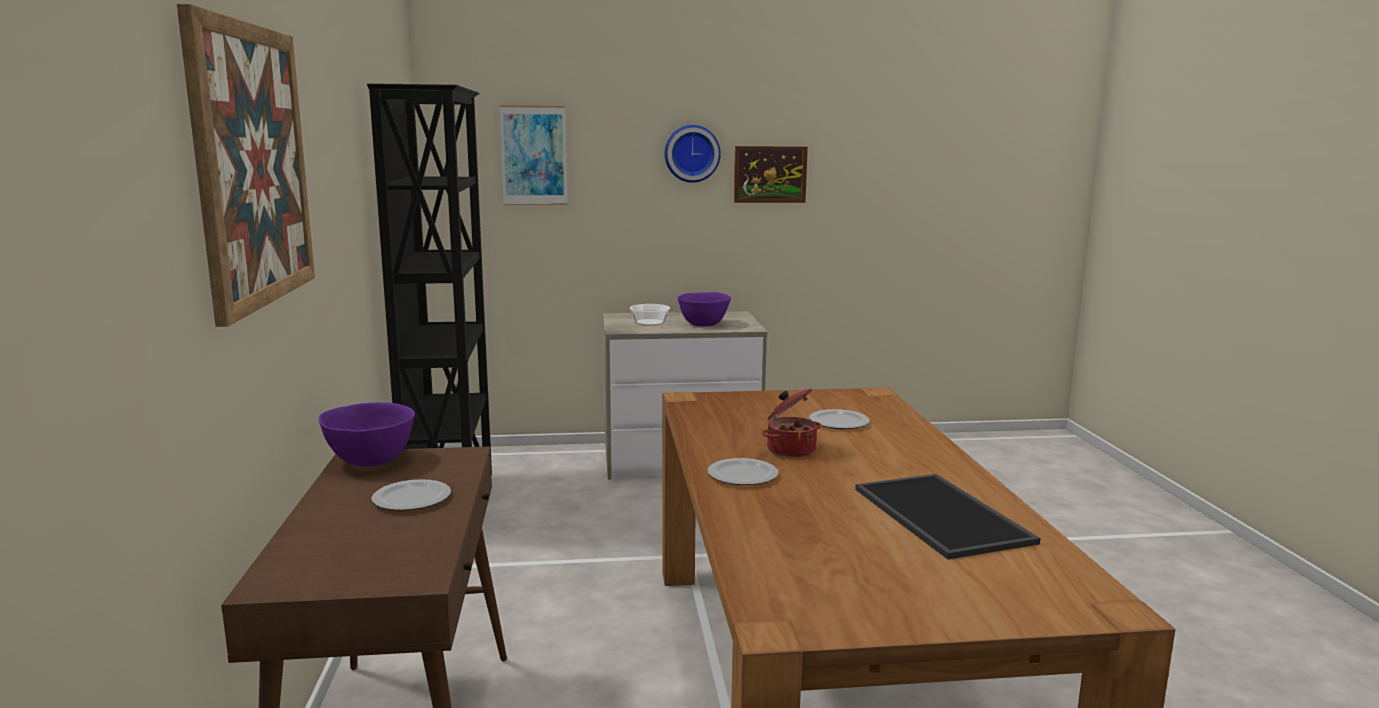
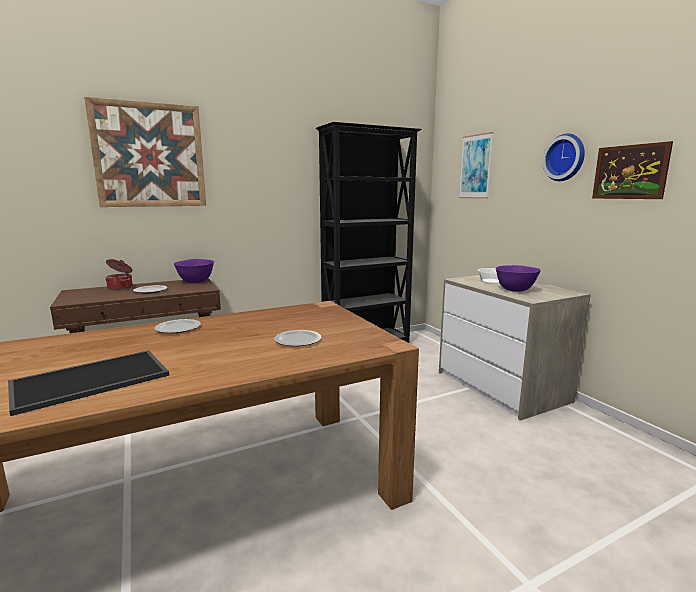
camera: 70 degrees right, 0 degrees up
(790, 450) = (228, 333): cooking pot -> cooking pot (121, 288)

